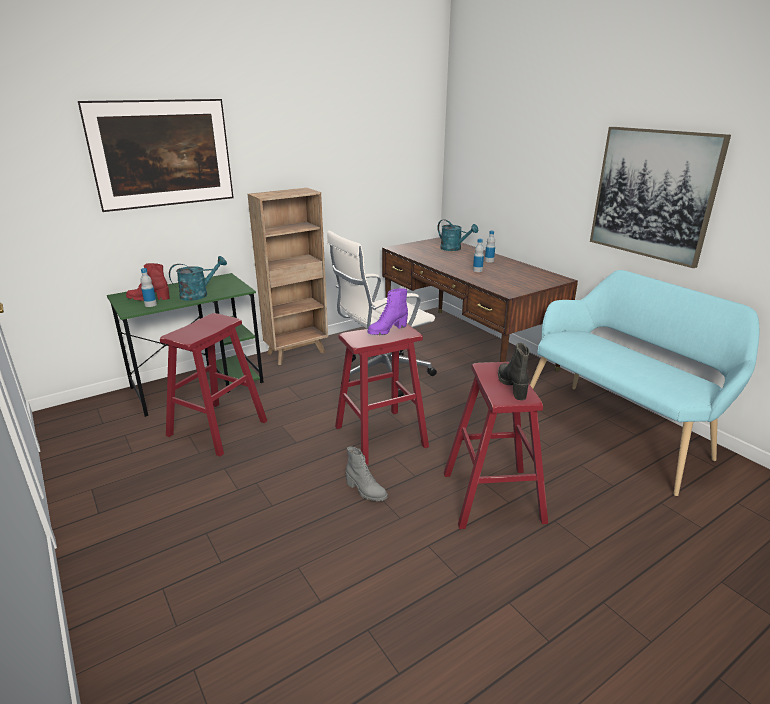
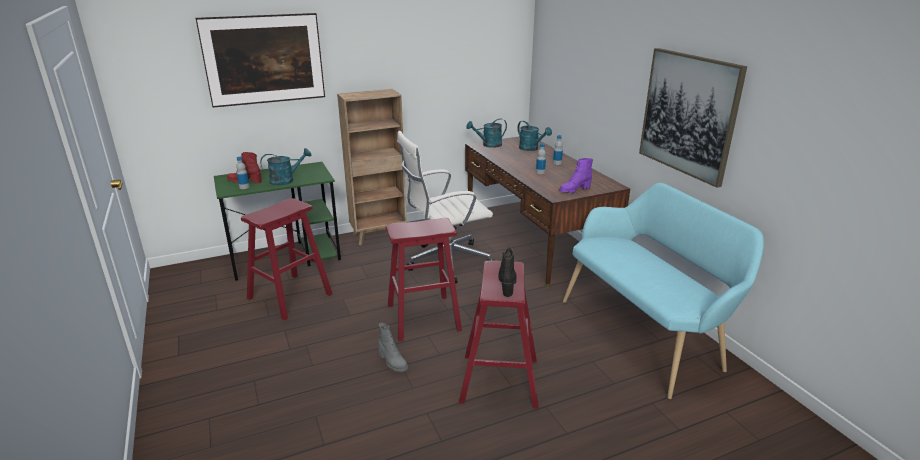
camera: 10 degrees right, 0 degrees up
(387, 330) = (428, 224): purple boot -> purple boot (574, 190)
(407, 247) = (488, 145): none -> turquoise watering can

